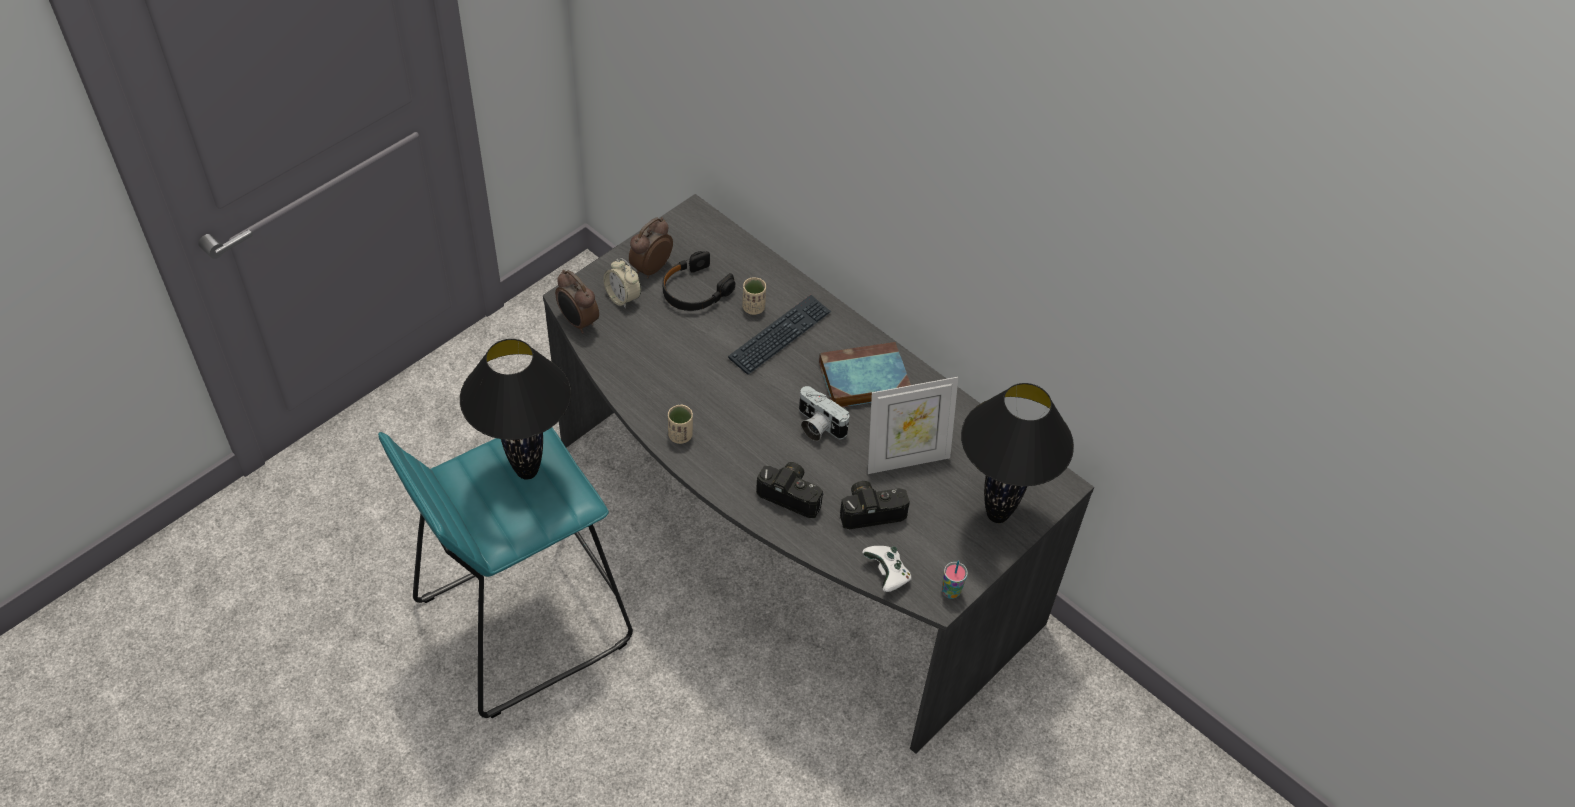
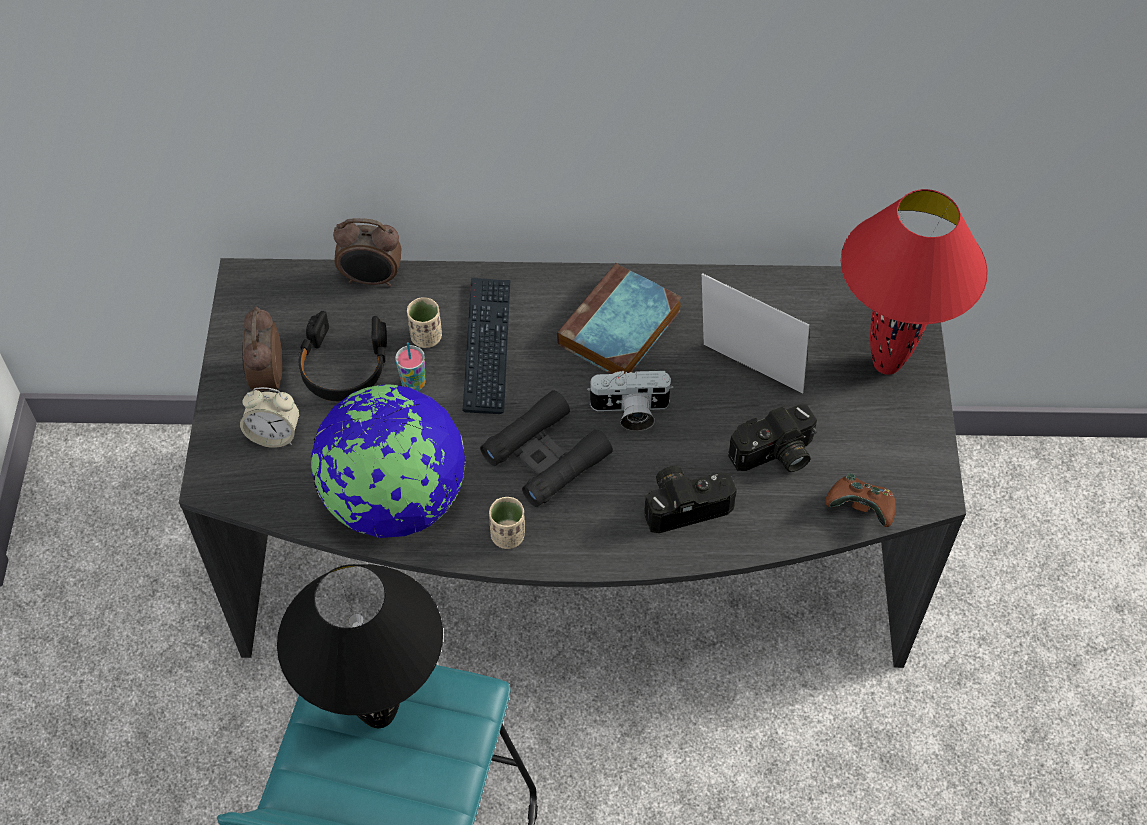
camera: 40 degrees left, 5 degrees up
(578, 322) = (256, 501): alarm clock -> alarm clock (372, 279)
(644, 374) = (395, 500): none -> globe
(746, 413) = (546, 456): none -> black binoculars
(871, 510) = (775, 456): camera -> camera turned 150 degrees counterclockwise
(887, 575) = (860, 508): white game controller -> brown game controller
(906, 458) = (747, 376): picture frame -> picture frame turned 90 degrees counterclockwise
(950, 592) = (931, 475): cup -> cup (413, 384)
(996, 514) = (884, 364): black table lamp -> red table lamp

